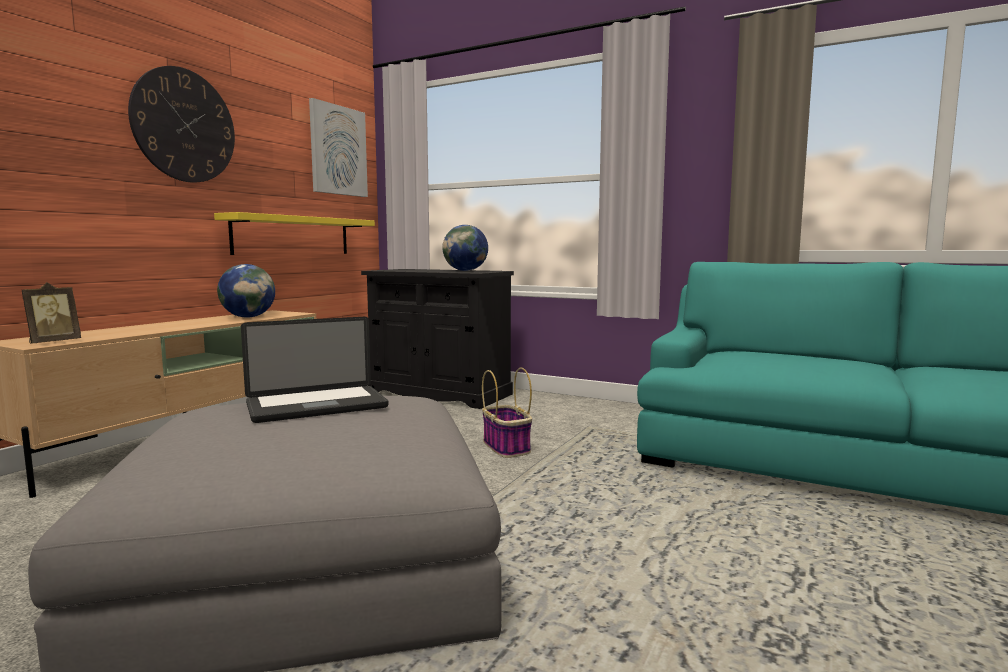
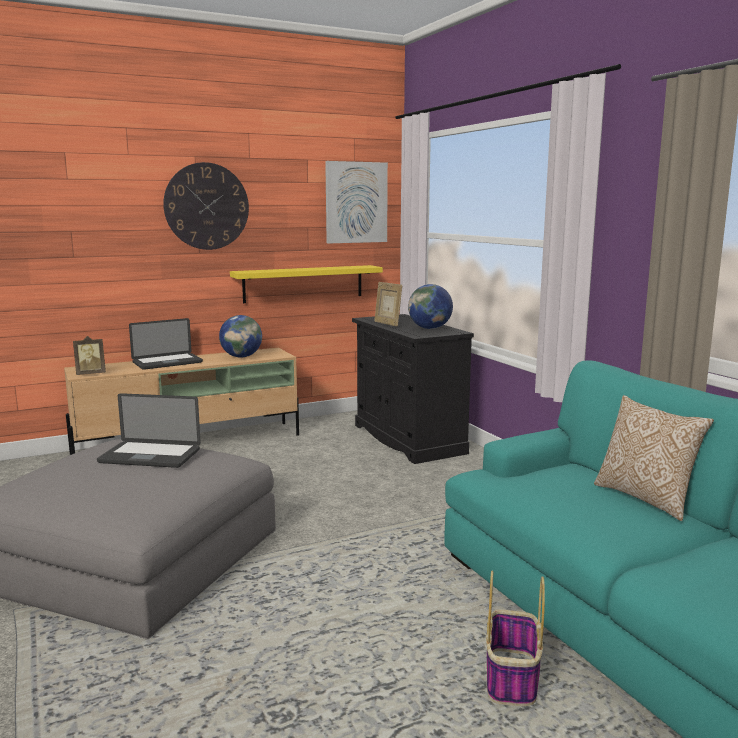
camera: 35 degrees right, 5 degrees up
(155, 327) = (167, 362): none -> laptop
(415, 271) = (387, 324): none -> picture frame
(507, 447) = (371, 509): basket -> basket (512, 679)
(821, 357) = (646, 498): none -> pillow

